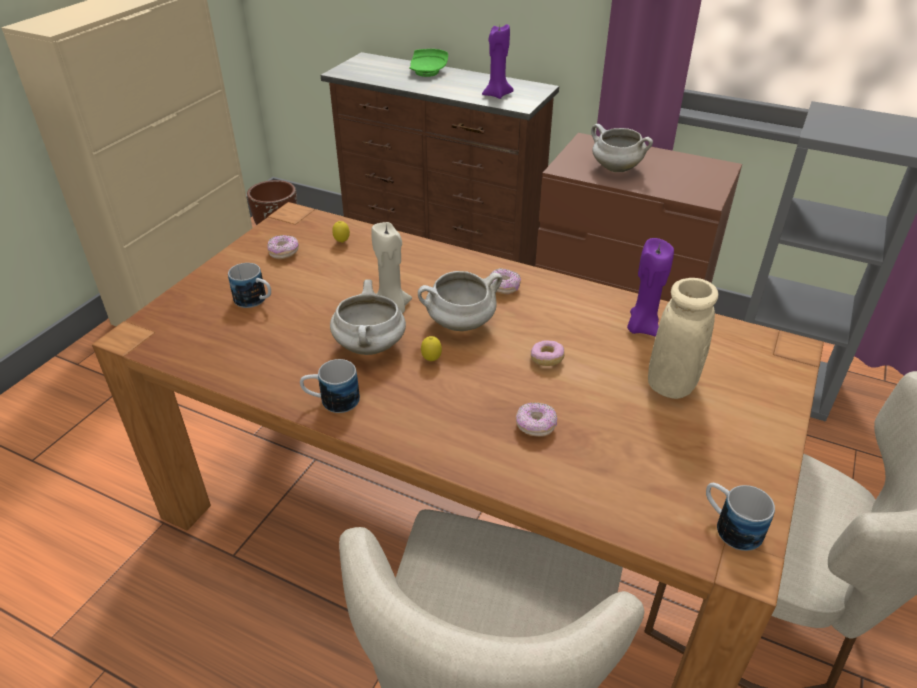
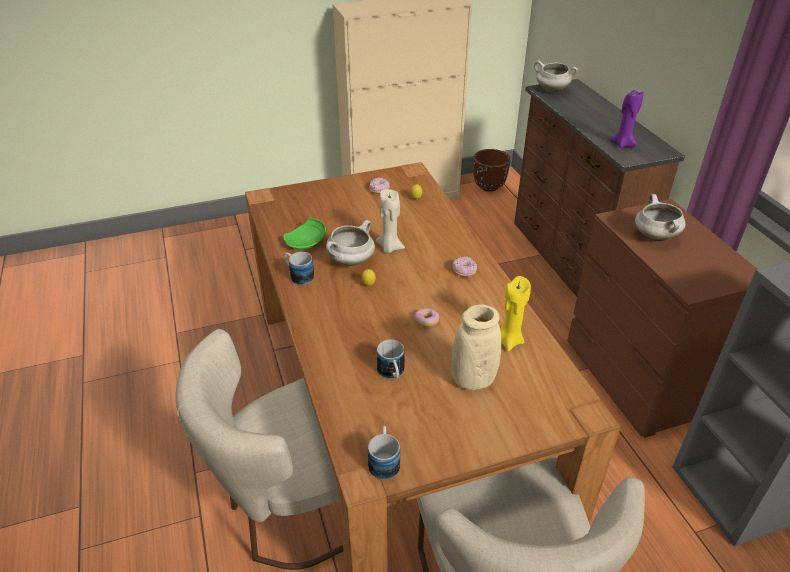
camera: 45 degrees right, 0 degrees up
(255, 301) = (333, 208): mug -> mug (392, 374)
(428, 71) = (601, 109): green plate -> green plate (306, 242)
(460, 324) = (410, 276): white cooking pot -> white cooking pot (551, 90)
(535, 426) = (368, 348): donut -> none
(642, 327) = (509, 340): purple candle -> yellow candle

